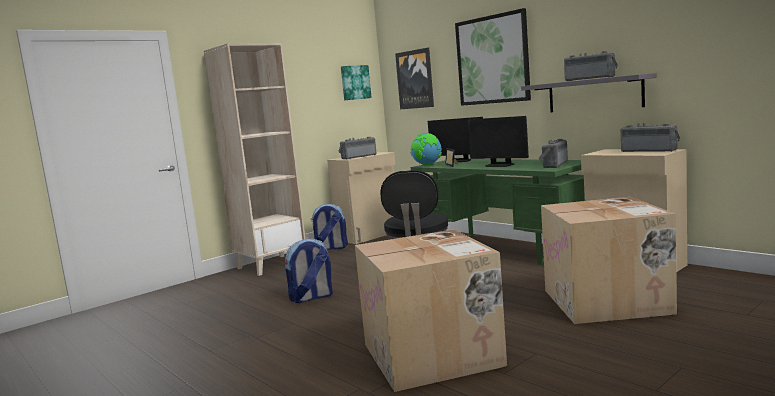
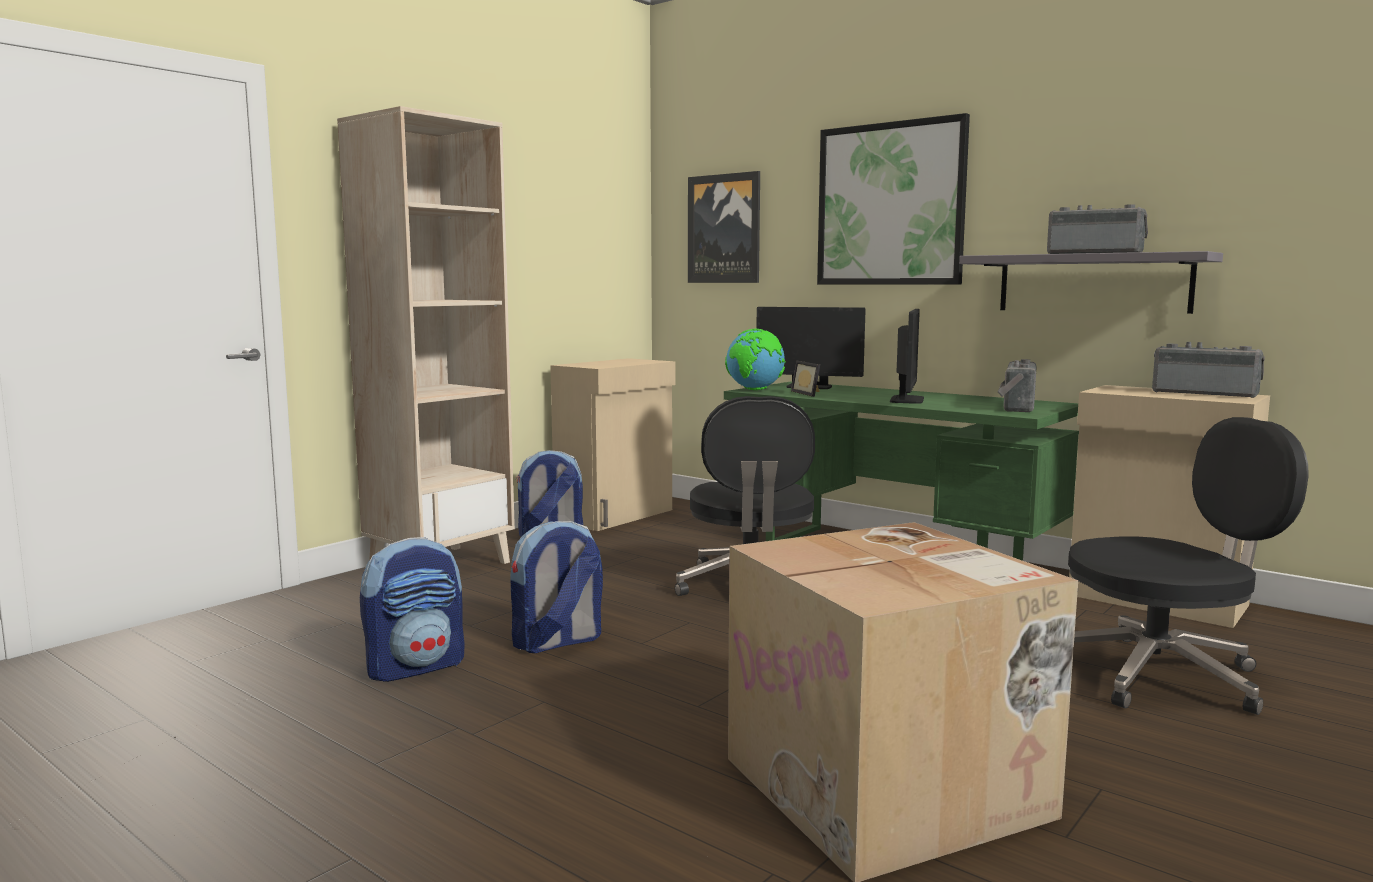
camera: 10 degrees left, 0 degrees up
(242, 311) = (416, 667): none -> backpack
(355, 82) = (608, 223): picture -> none
(358, 157) = (611, 364): radio -> none
(500, 165) = (906, 400): monitor -> monitor turned 105 degrees counterclockwise
(608, 302) = (1161, 675): cardboard box -> black office chair

